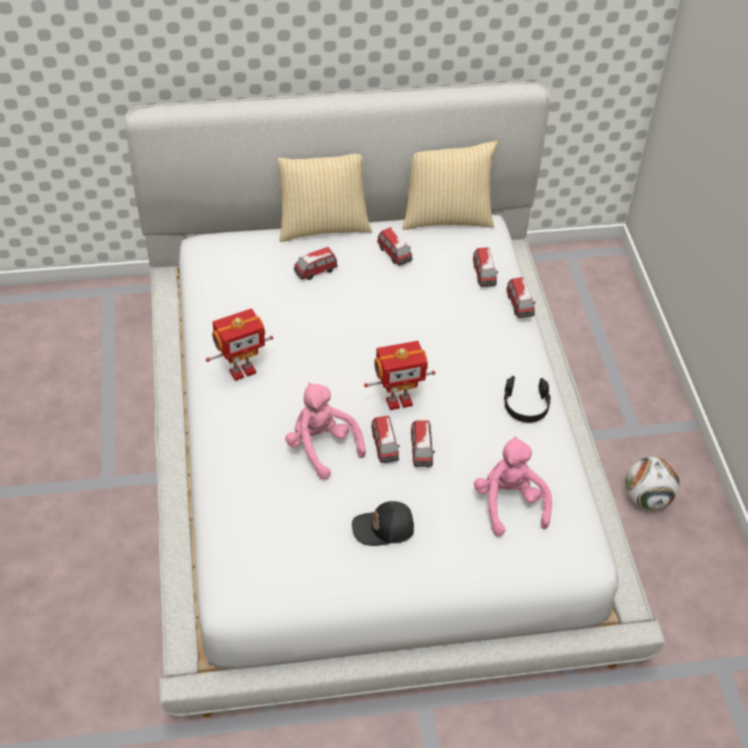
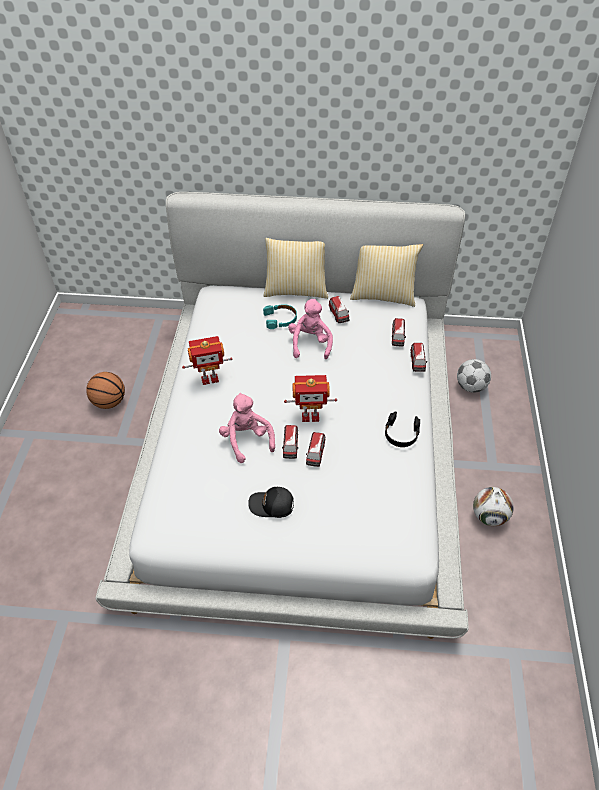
camera: 15 degrees right, 0 degrees up
(73, 429) = (109, 402): none -> basketball
(315, 271) = (280, 319): toy car -> turquoise headphones
(509, 503) = (368, 503): pink plush toy -> pink plush toy (310, 343)
(579, 327) = (471, 386): none -> football

